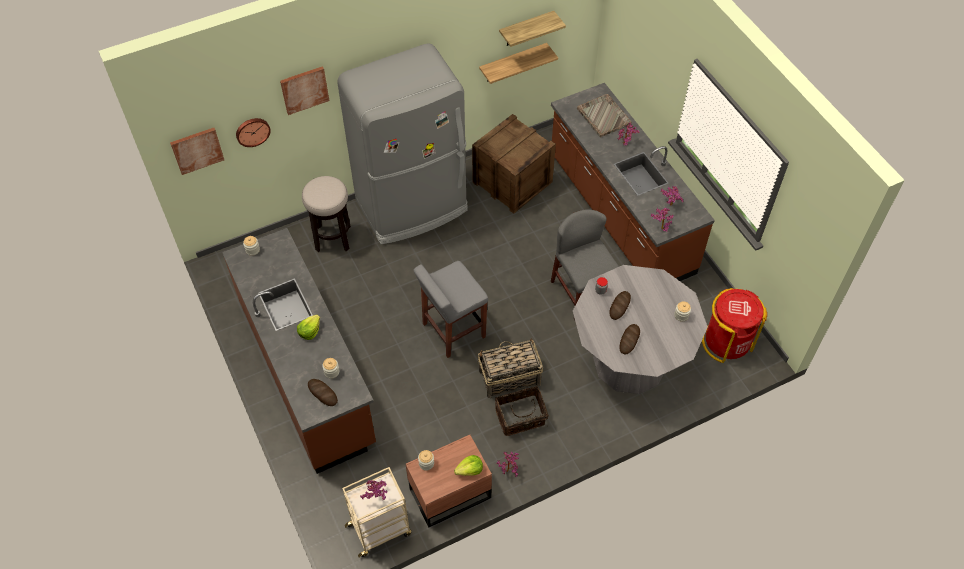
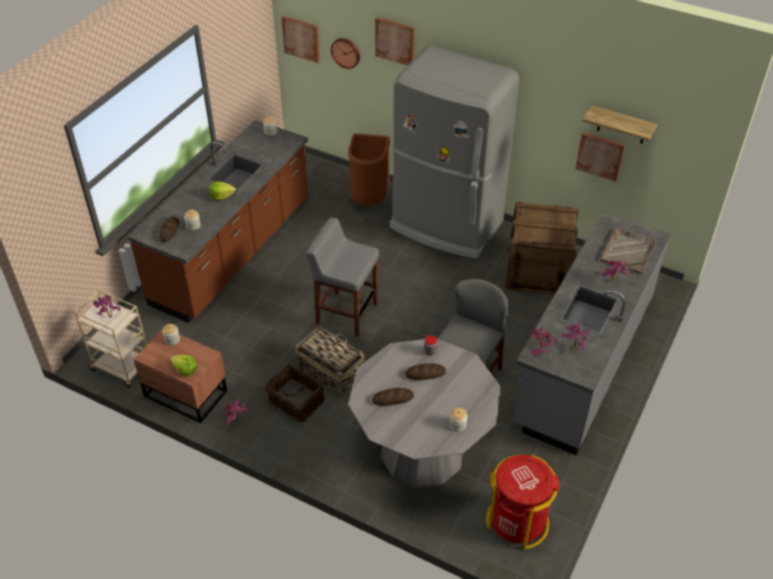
camera: 55 degrees right, 10 degrees down
(333, 238) = (369, 199): stool -> brown trash can
(512, 63) = (600, 156): shelf -> picture
(619, 214) = (583, 361): brown counter -> grey counter

